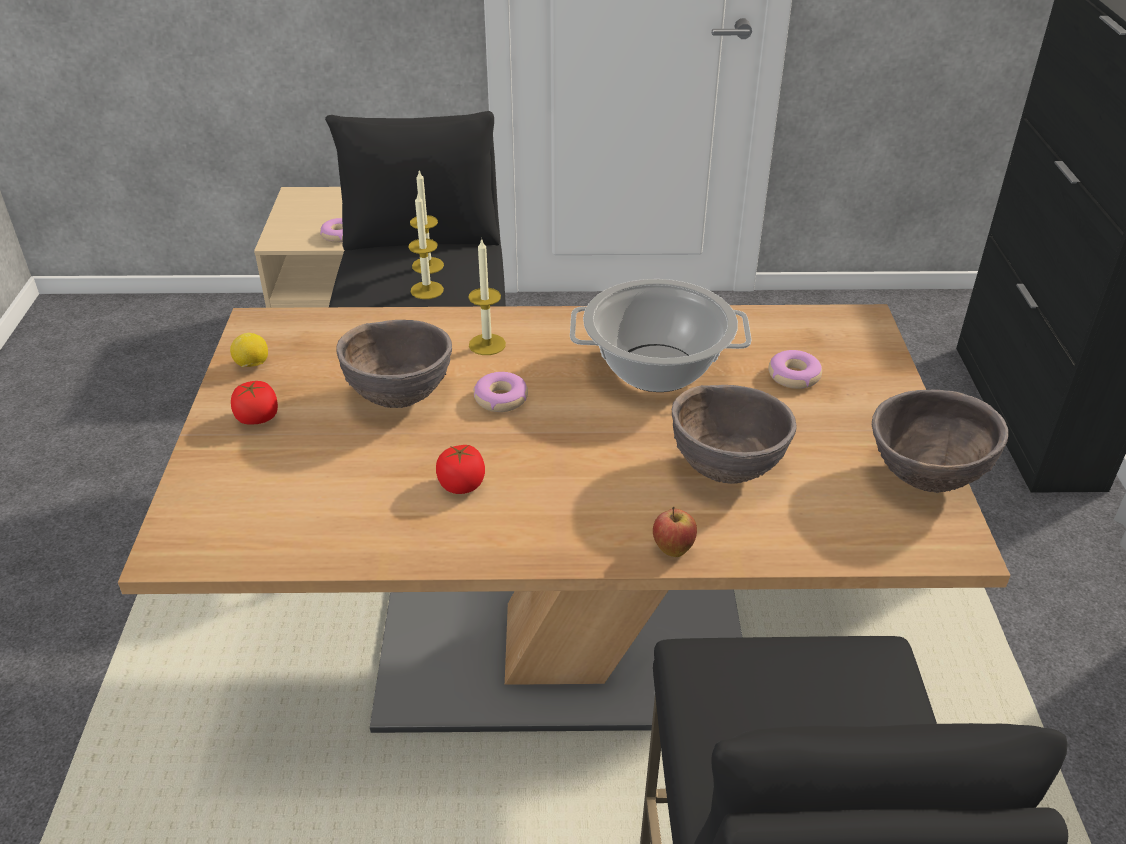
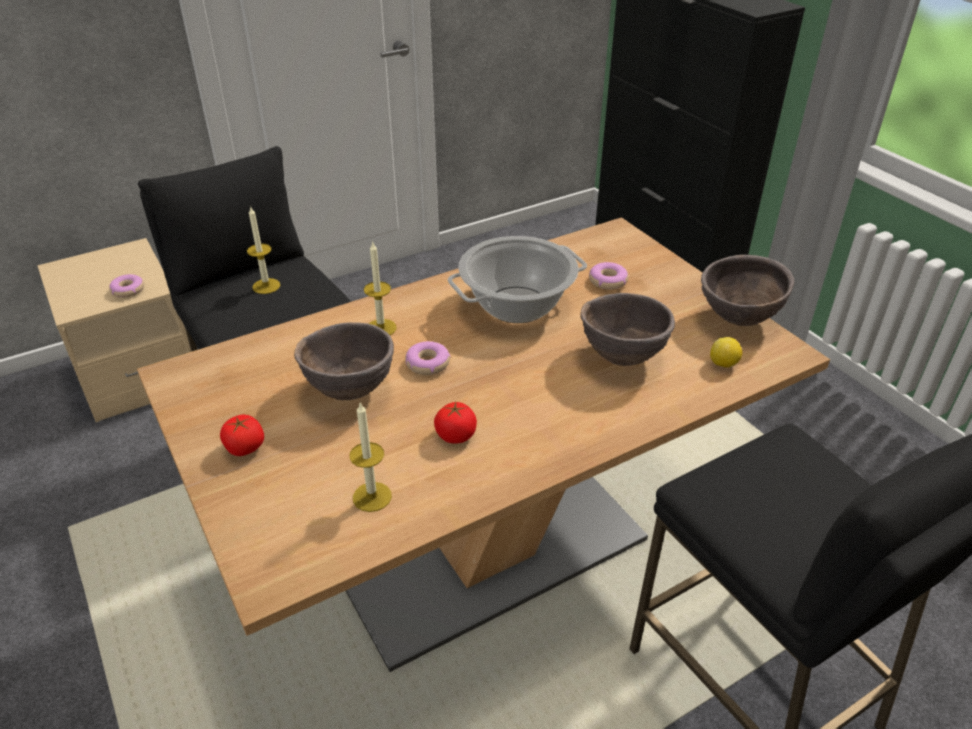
camera: 30 degrees left, 0 degrees up
(252, 365) = (200, 408): lemon -> lemon (723, 364)
(427, 290) = (283, 305): candle -> candle (372, 497)
(672, 550) = (636, 422): apple -> none

